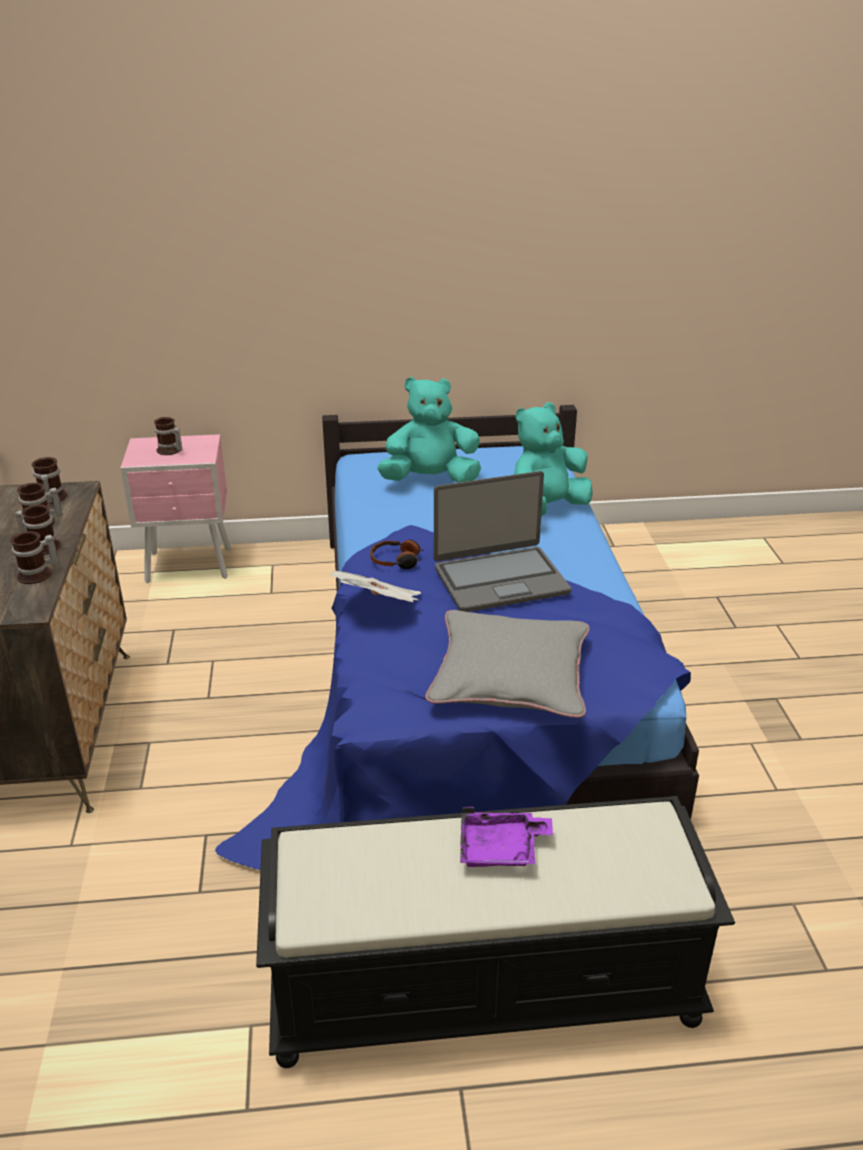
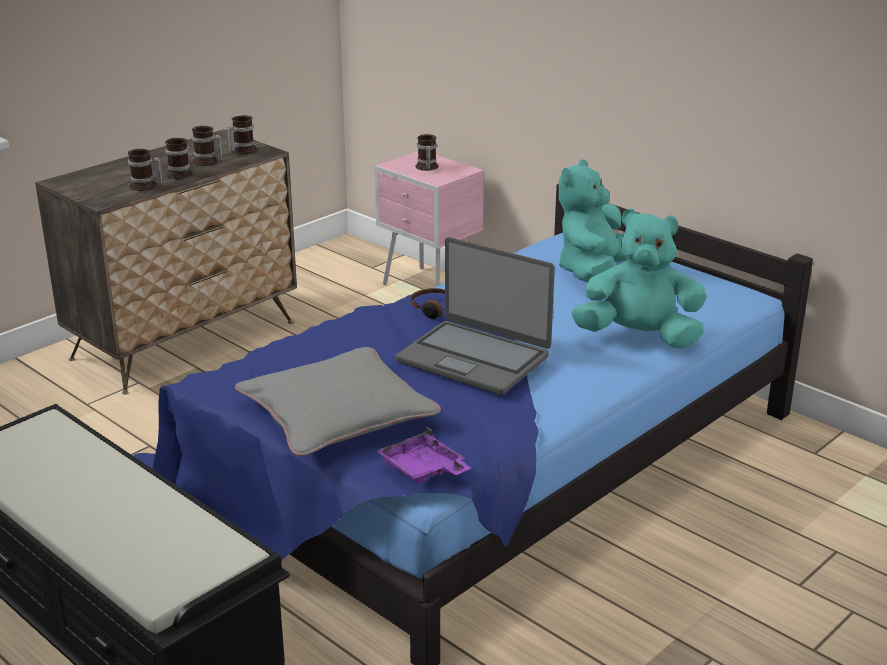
camera: 50 degrees right, 5 degrees down
(380, 606) = (355, 328): newspaper -> none
(430, 480) = (593, 272): turquoise plush toy -> turquoise plush toy turned 105 degrees counterclockwise
(501, 849) = (121, 497): purple tray -> purple tray (423, 470)

